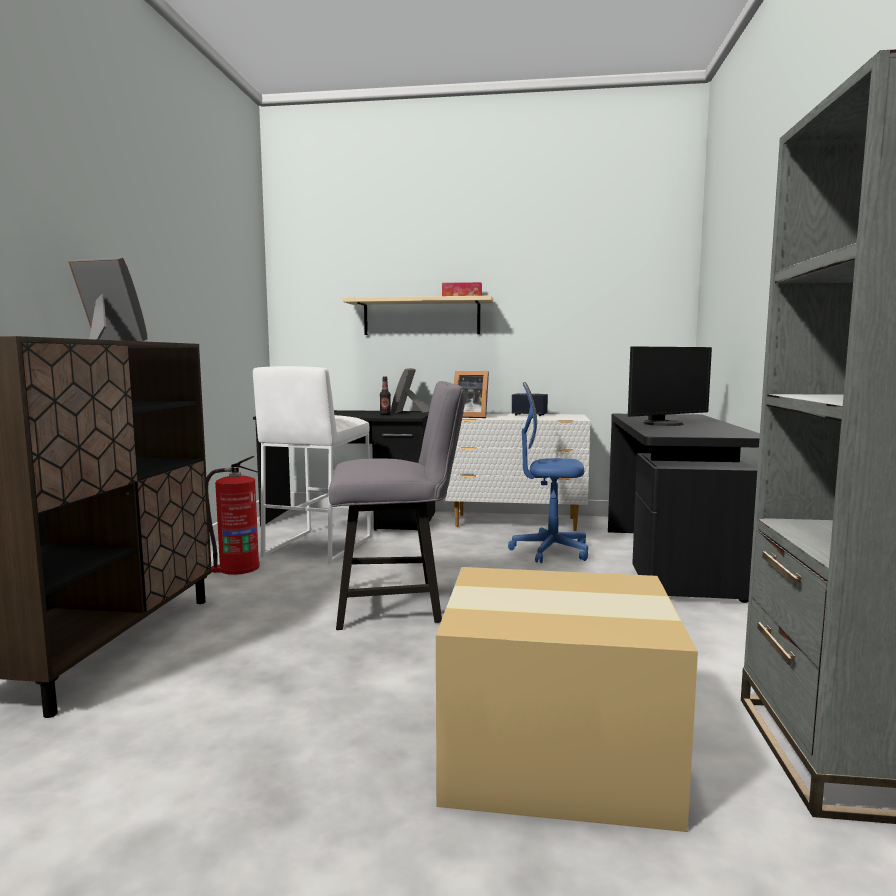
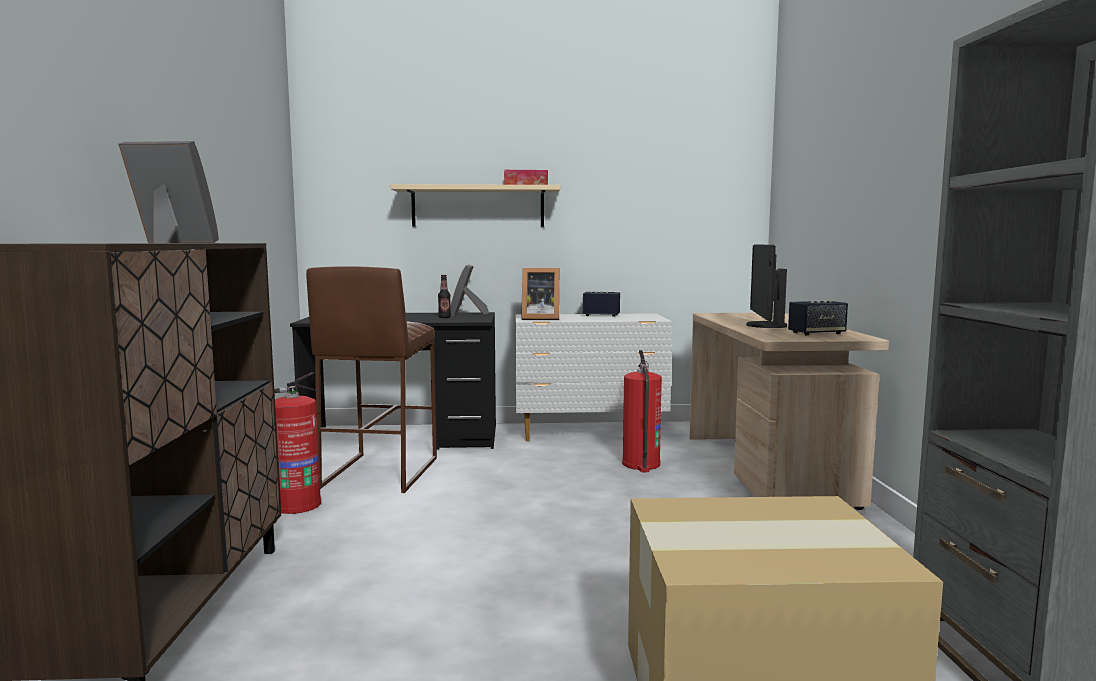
camera: 10 degrees left, 0 degrees up
(317, 546) = (379, 473): white stool -> brown stool
(398, 604) = (506, 537): grey chair -> none
(550, 551) = (641, 464): blue office chair -> fire extinguisher
(665, 424) = (764, 325): monitor -> monitor turned 135 degrees clockwise
(672, 561) = (769, 469): black desk -> beige desk
(707, 431) = (816, 333): none -> speaker

